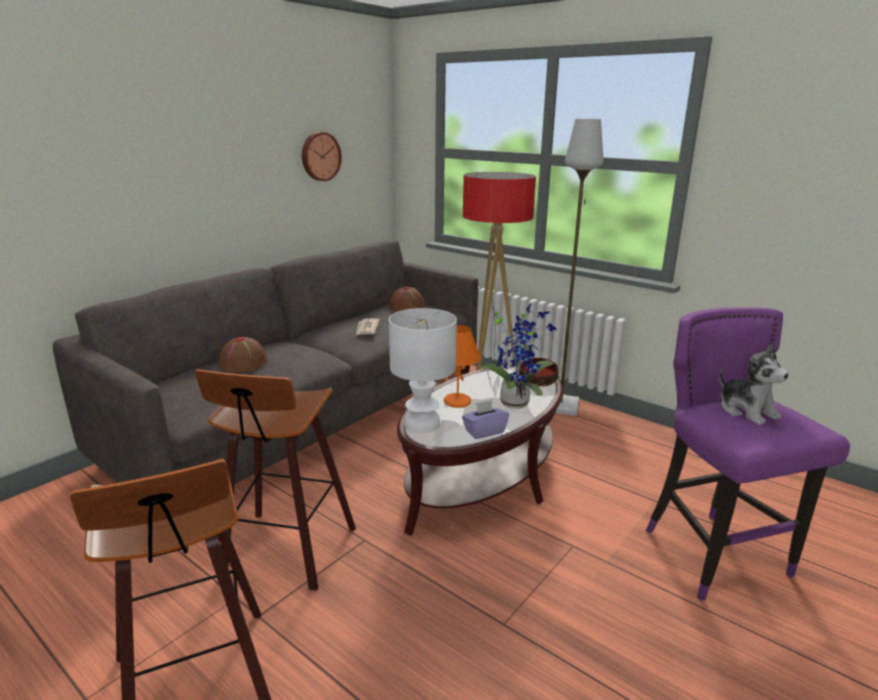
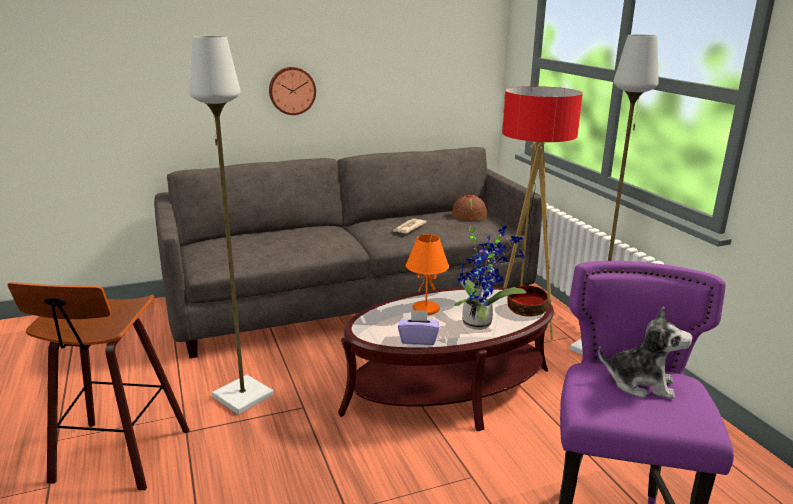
camera: 30 degrees right, 0 degrees up
(244, 363) = (280, 236): brown hat -> none
(286, 552) = (241, 396): stool -> grey floor lamp
(320, 156) = (412, 61): wall clock -> wall clock (292, 90)
(423, 424) = (374, 320): white table lamp -> none
(746, 411) = (640, 383): plush toy -> plush toy turned 75 degrees counterclockwise

